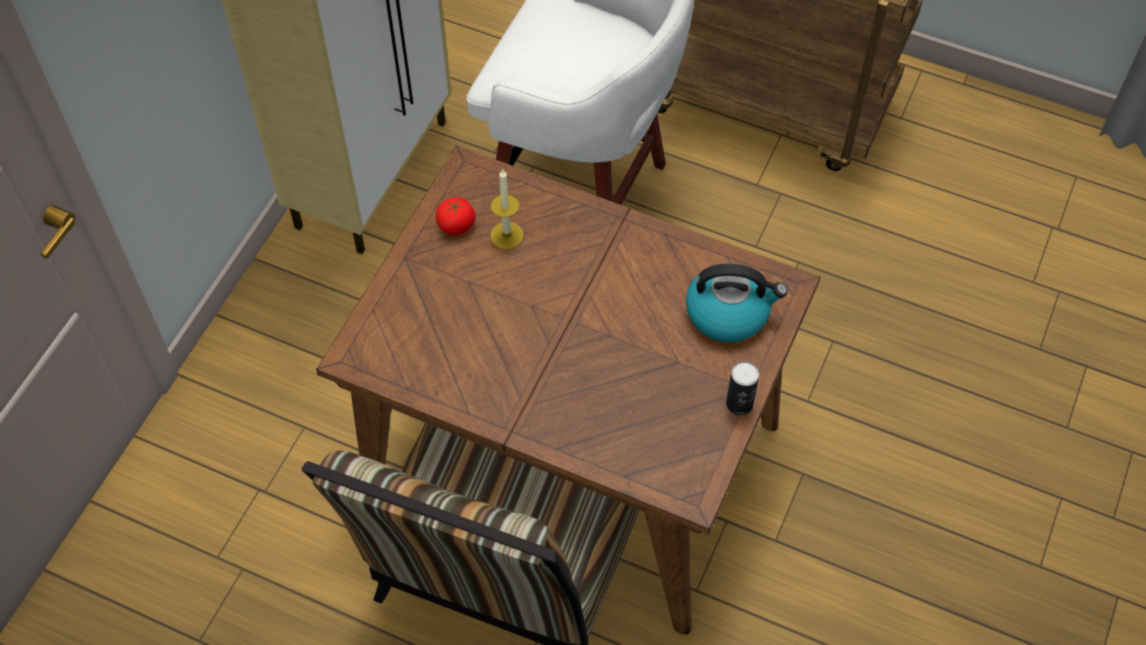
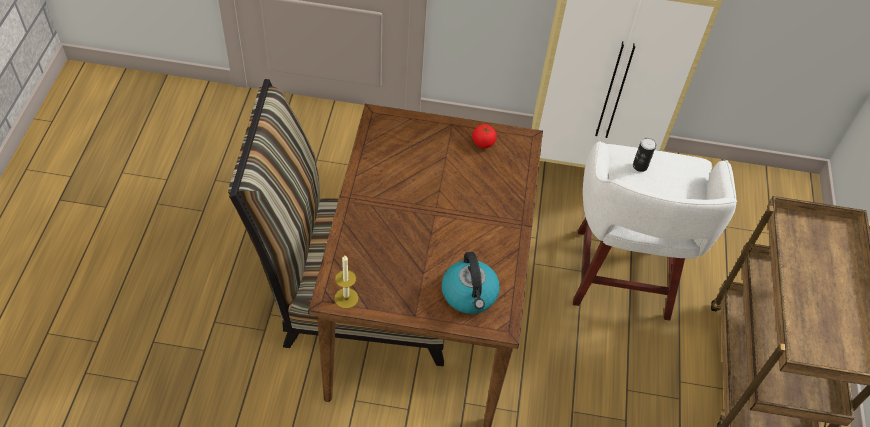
camera: 70 degrees right, 5 degrees down
(507, 235) = (485, 168): candle -> candle (346, 298)
(739, 403) = (402, 311): can -> can (640, 166)

